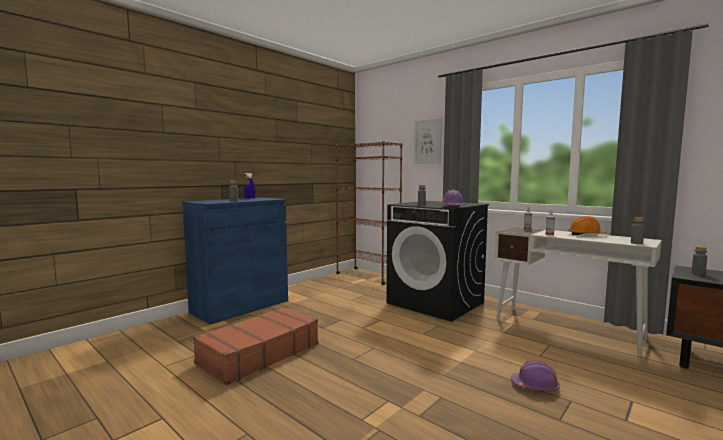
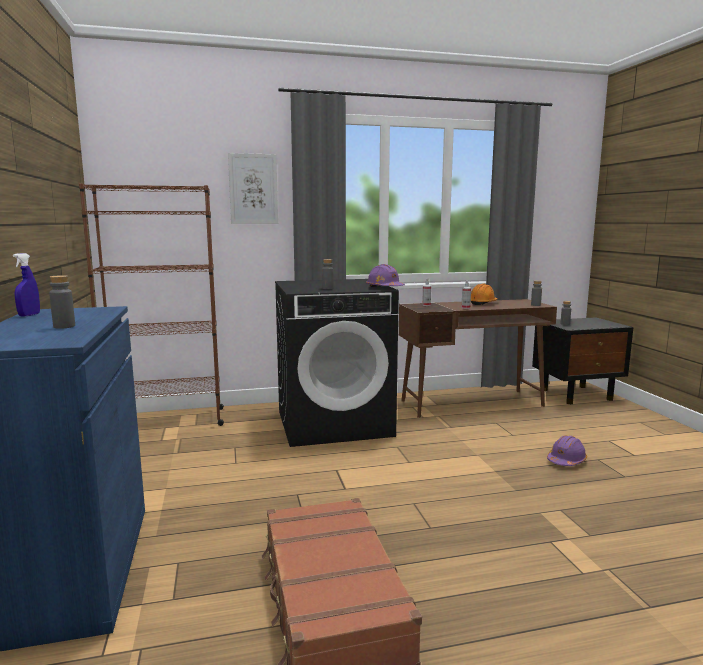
camera: 55 degrees left, 5 degrees up
(567, 329) = (472, 403): white desk -> brown desk

